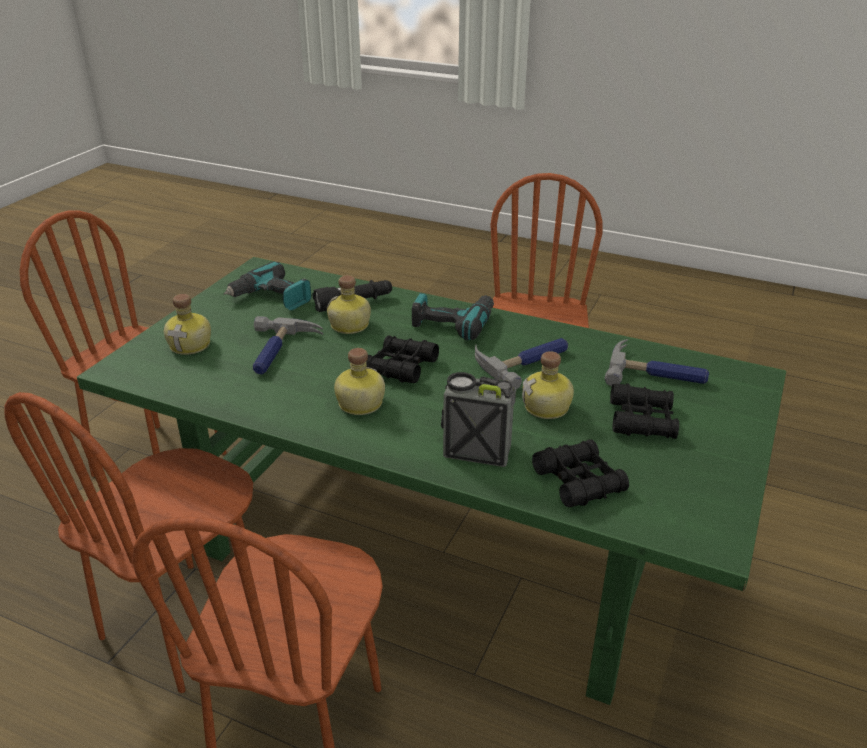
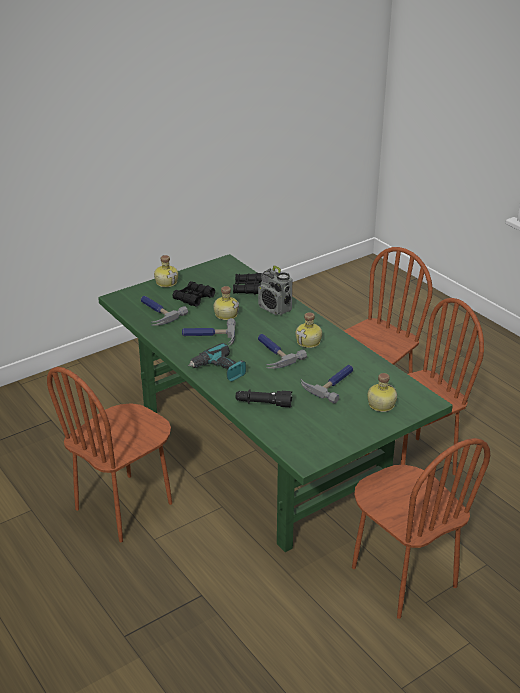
camera: 150 degrees left, 0 degrees up
(271, 298) = (313, 426): power drill -> none
(350, 326) = (279, 387): bottle -> bottle (166, 282)
(400, 367) = (273, 353): black binoculars -> hammer

